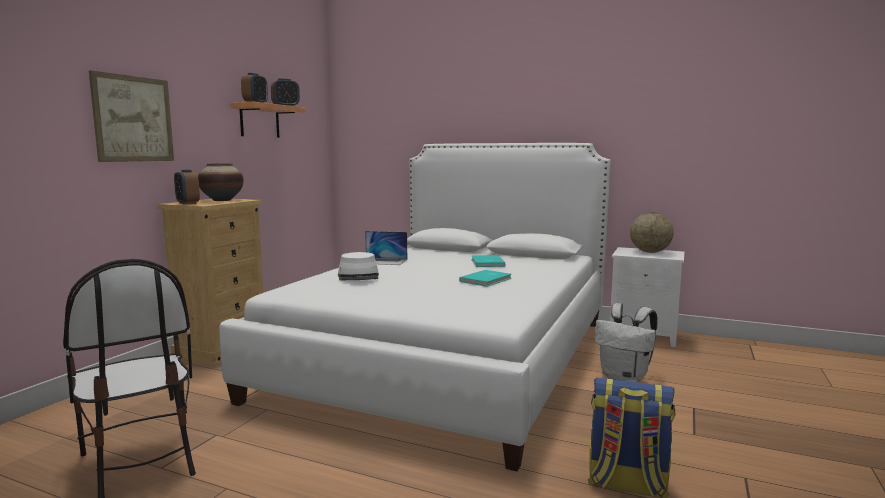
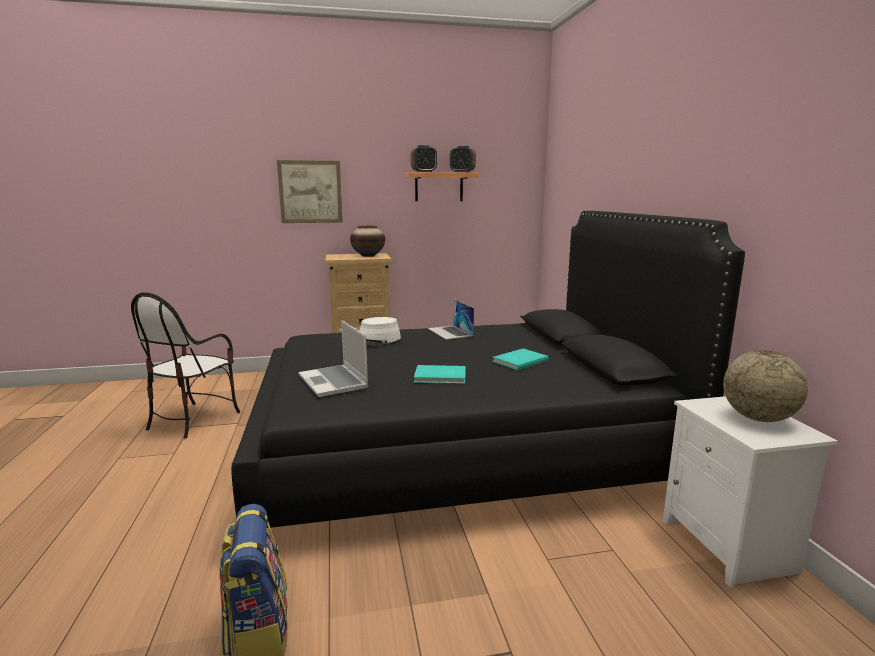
camera: 55 degrees right, 5 degrees up
(187, 203) = (337, 256): alarm clock -> none
(447, 302) = (334, 382): none -> laptop
(448, 356) = (457, 445): white bed -> black bed
(625, 377) = (542, 566): white backpack -> none

